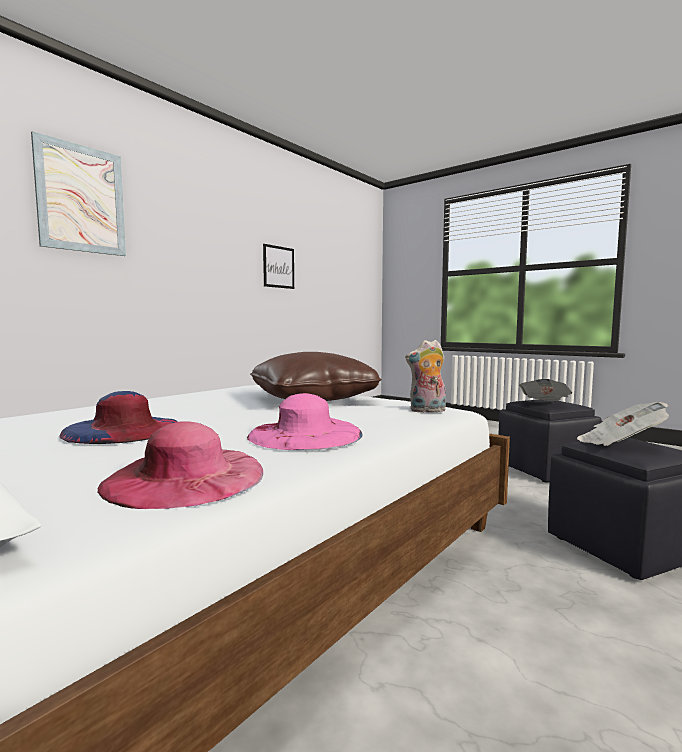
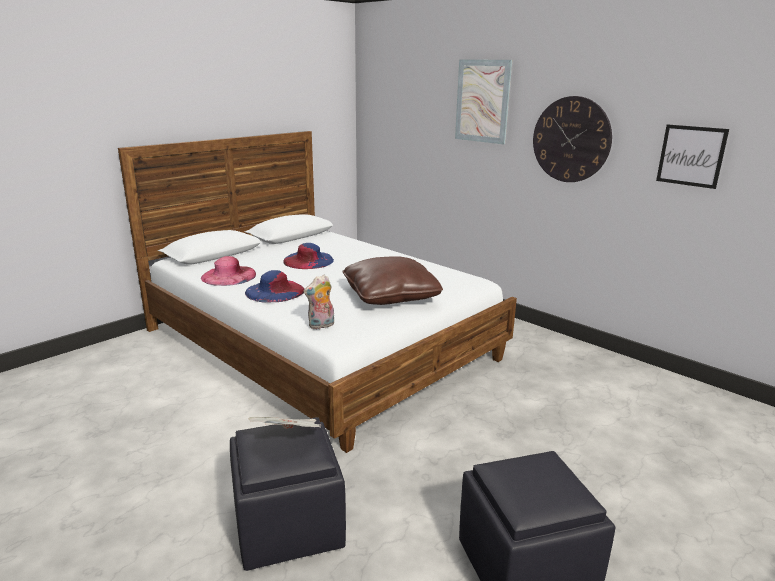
camera: 95 degrees right, 15 degrees up
(197, 253) = (571, 139): none -> wall clock
(305, 434) = (275, 291): pink hat -> blue hat
(427, 411) = (321, 326): plush toy -> plush toy turned 120 degrees counterclockwise
(545, 404) = (514, 469): newspaper -> none

